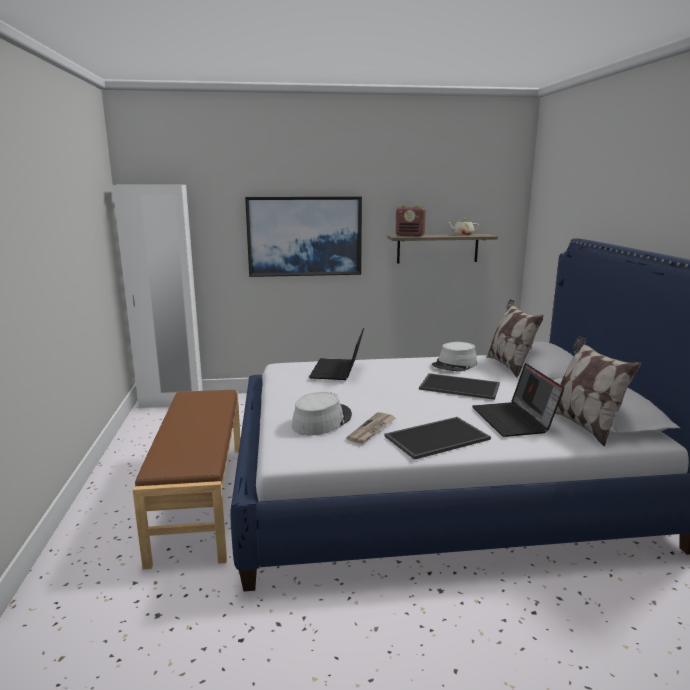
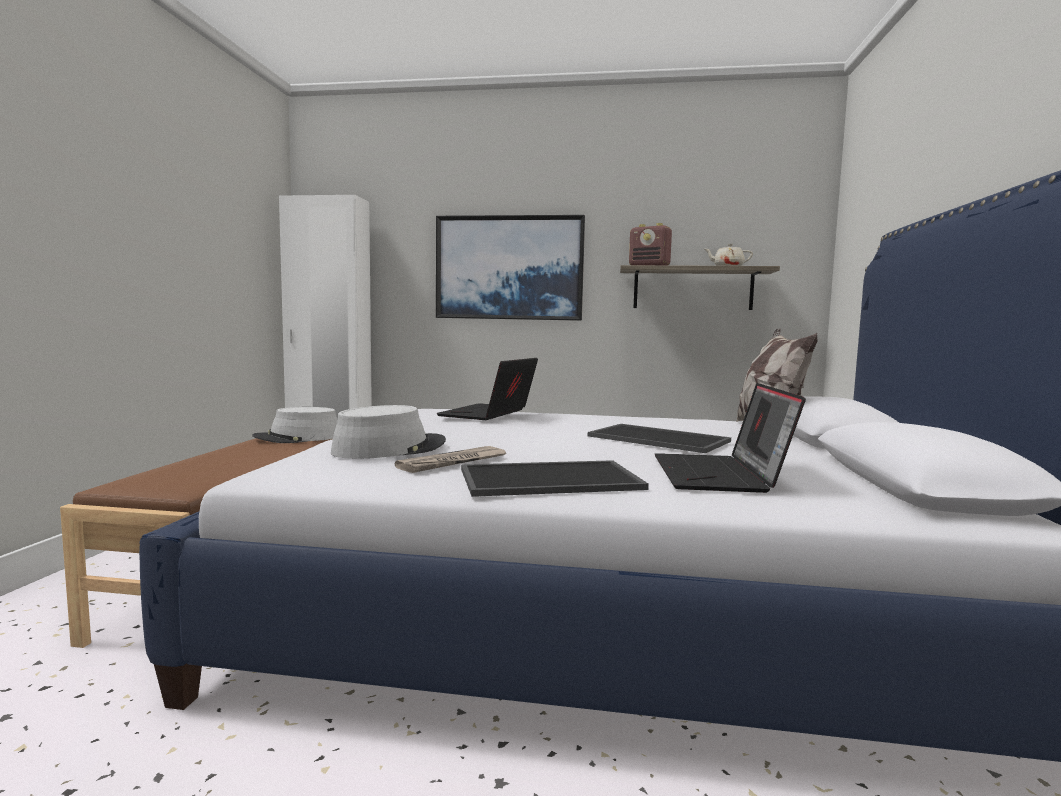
camera: 15 degrees right, 10 degrees down
(454, 364) = (675, 423): grey hat -> grey hat (298, 438)
(584, 425) = (861, 493): pillow -> none

